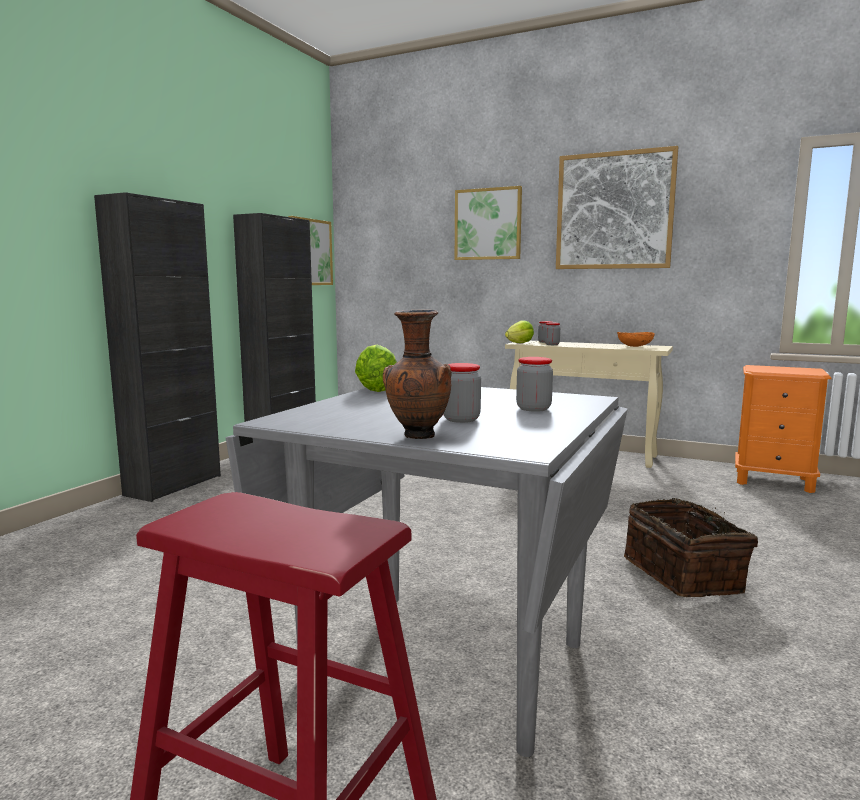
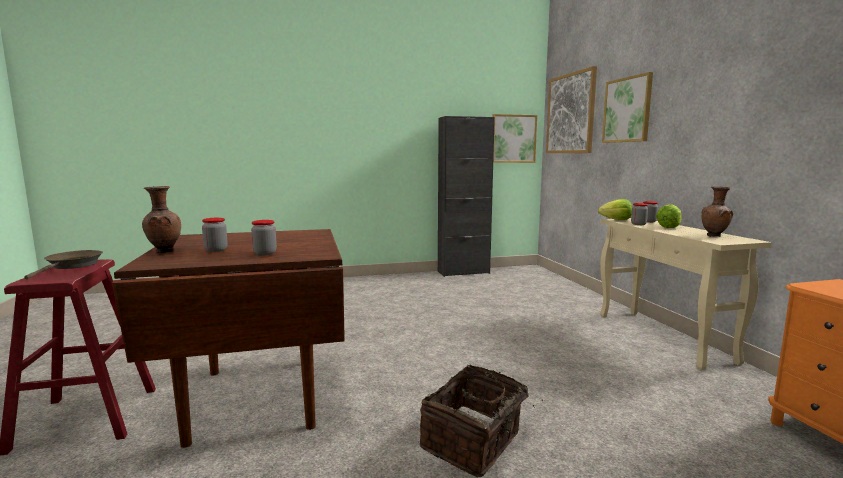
camera: 50 degrees right, 0 degrees up
(173, 485) = (370, 278): black cabinet -> none
(238, 518) = (72, 266): none -> brown frying pan
(376, 389) = (291, 231): lettuce -> lettuce (669, 227)
(445, 662) = (255, 397): grey dining table -> brown dining table
(614, 211) = (727, 88): picture -> picture (570, 113)
(635, 346) = (714, 236): orange bowl -> brown vase

